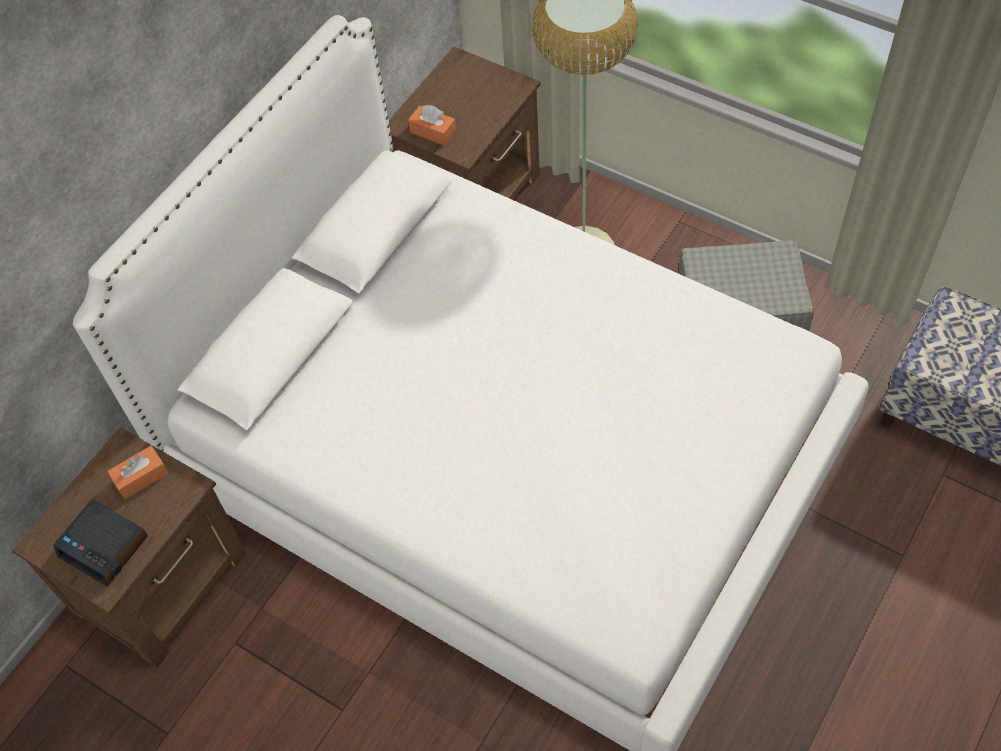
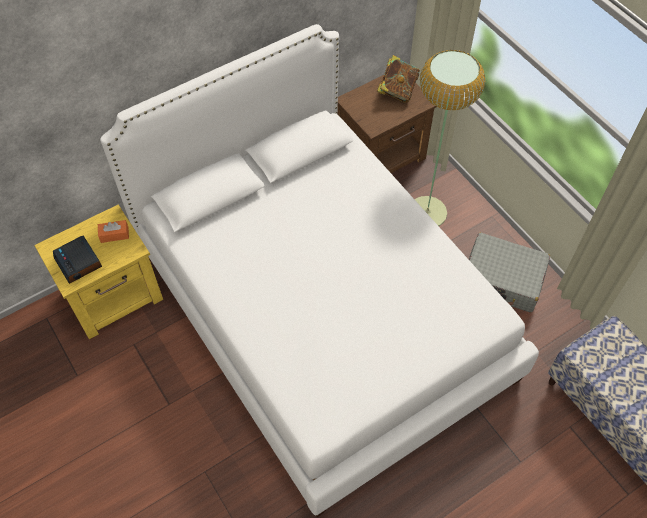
camera: 20 degrees right, 0 degrees up
(163, 581) = (114, 296): brown nightstand -> yellow nightstand
(433, 132) = (362, 110): orange tissue box -> none
(469, 83) = (397, 91): none -> book

